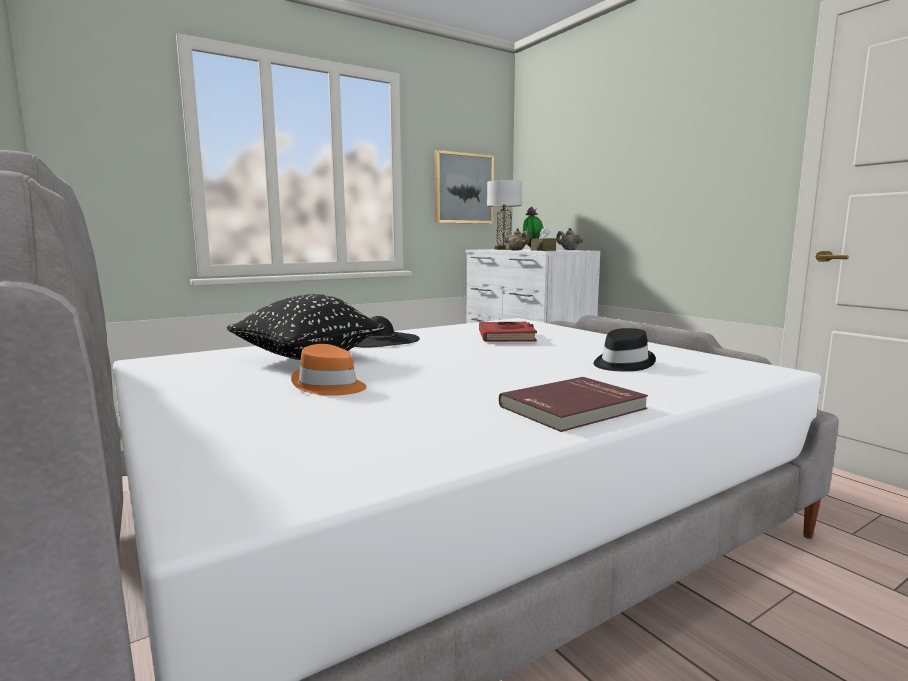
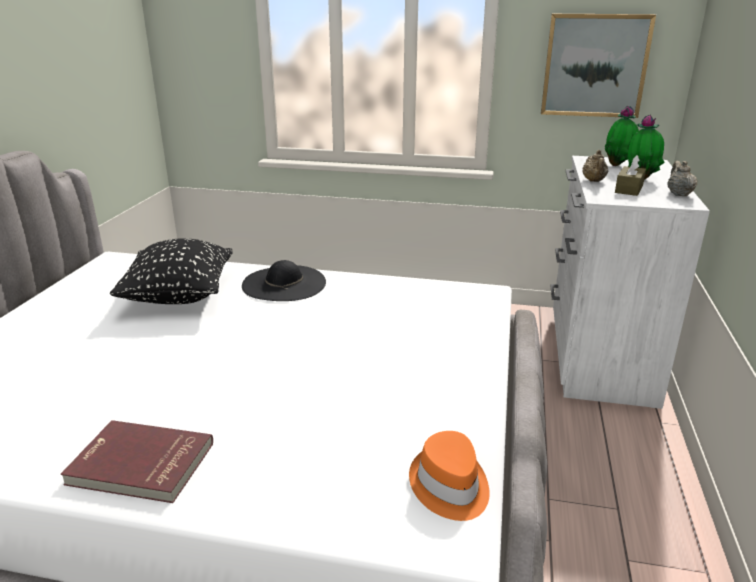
camera: 45 degrees right, 15 degrees up
(329, 386) = (108, 343): orange hat -> orange hat (449, 486)
(504, 249) = (618, 165): table lamp -> potted plant
(506, 337) = (387, 324): red book -> none
(622, 364) = (348, 428): black hat -> none

